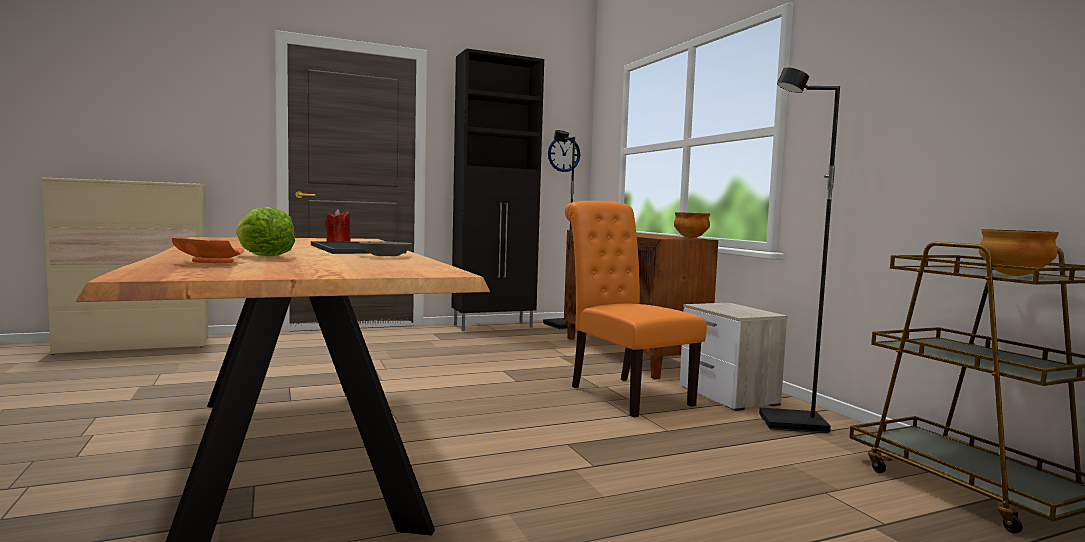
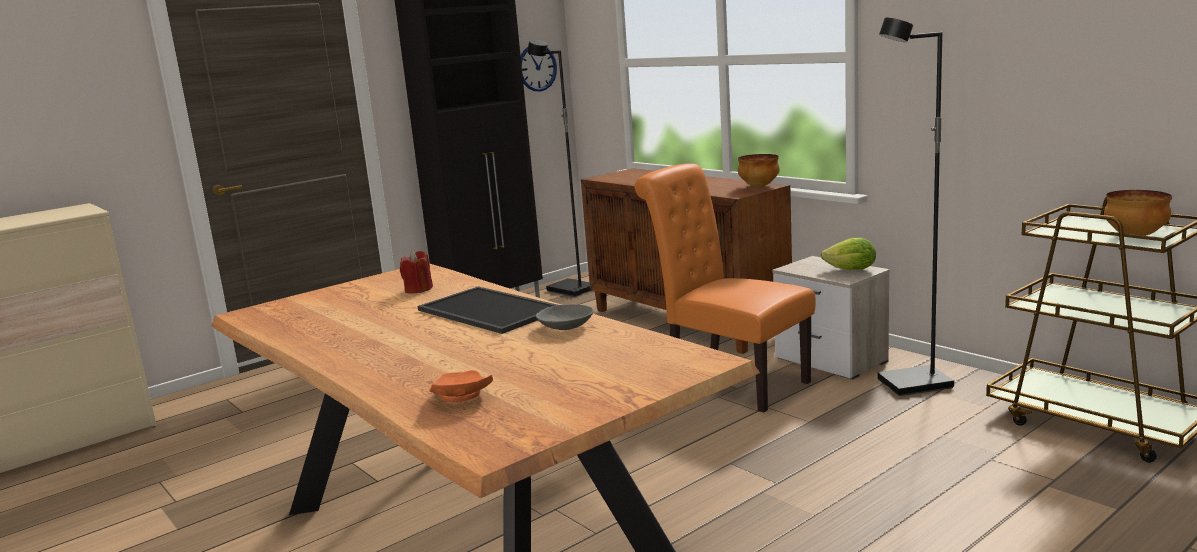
camera: 15 degrees left, 10 degrees up
(264, 257) = (465, 364): lettuce -> lettuce (851, 270)

